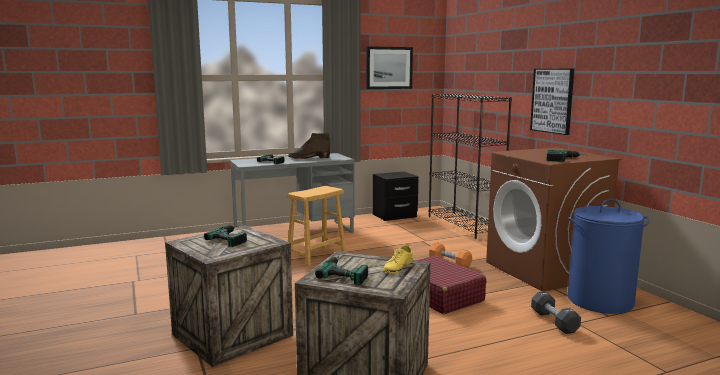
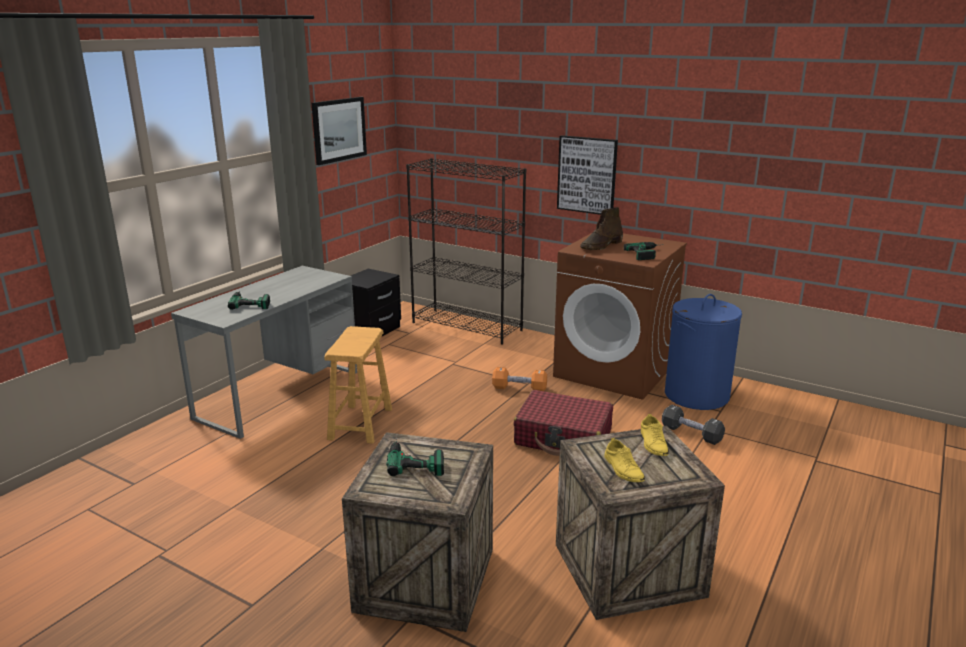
camera: 35 degrees left, 10 degrees up
(308, 158) = (286, 285): brown boot -> brown boot (601, 246)
(346, 272) = (623, 469): power drill -> yellow shoe

